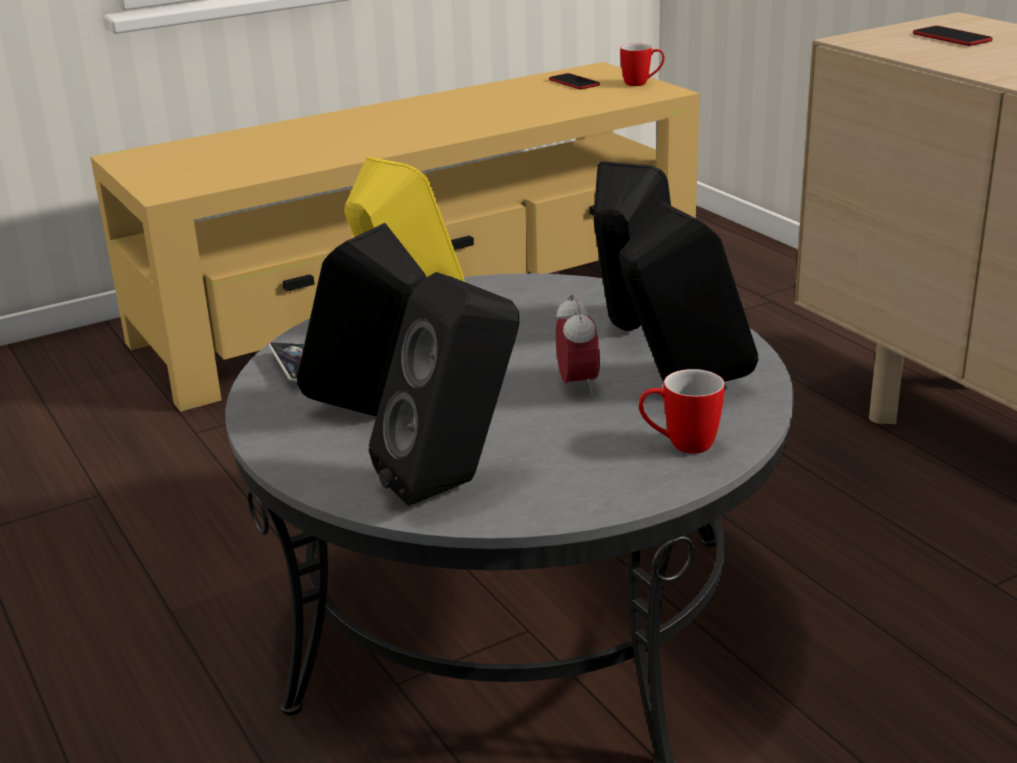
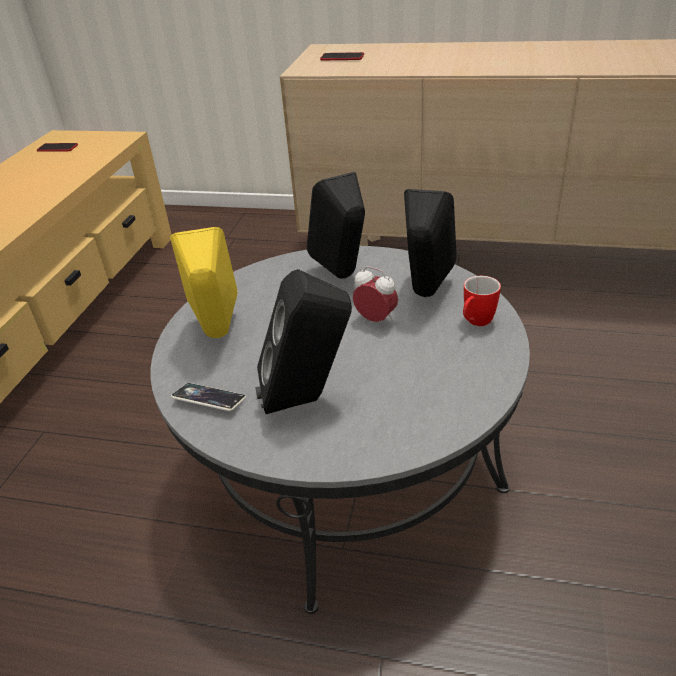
camera: 45 degrees left, 10 degrees up
(454, 484) = (424, 411): black speaker -> none
(642, 83) = (102, 136): mug -> none

